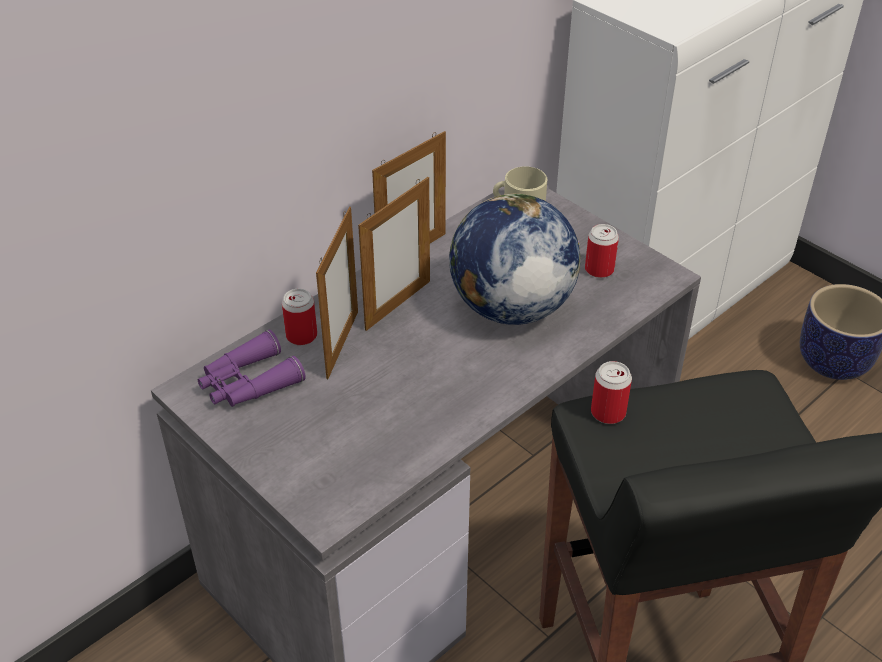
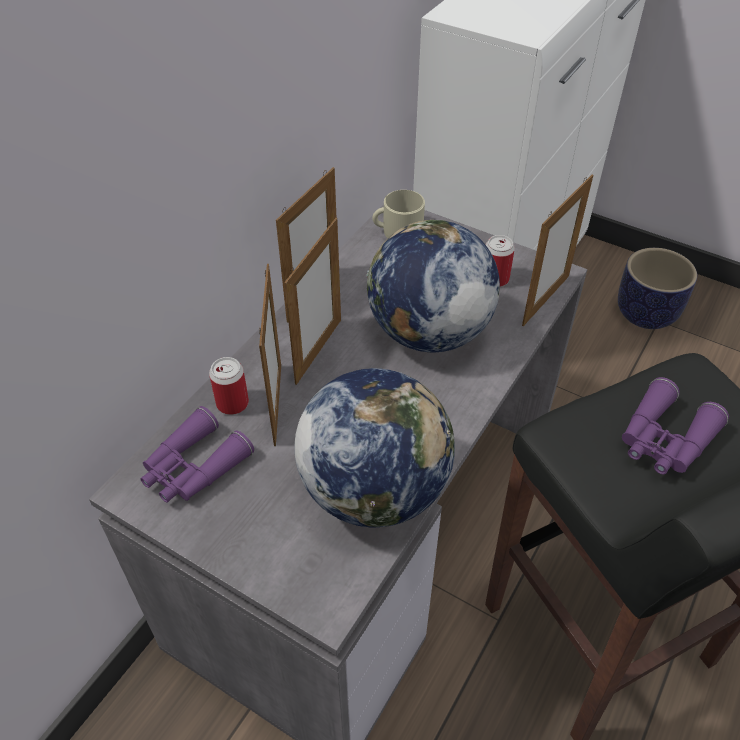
camera: 15 degrees left, 5 degrees up
(404, 433) = (374, 490): none -> globe
(608, 412) = (574, 428): can -> none
(643, 298) = (545, 300): none -> picture frame
(692, 440) = (664, 440): none -> purple binoculars

